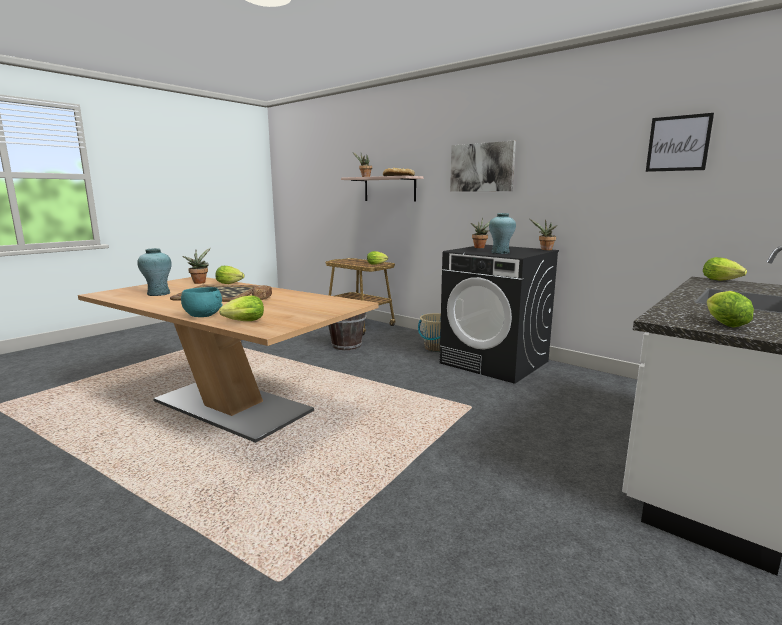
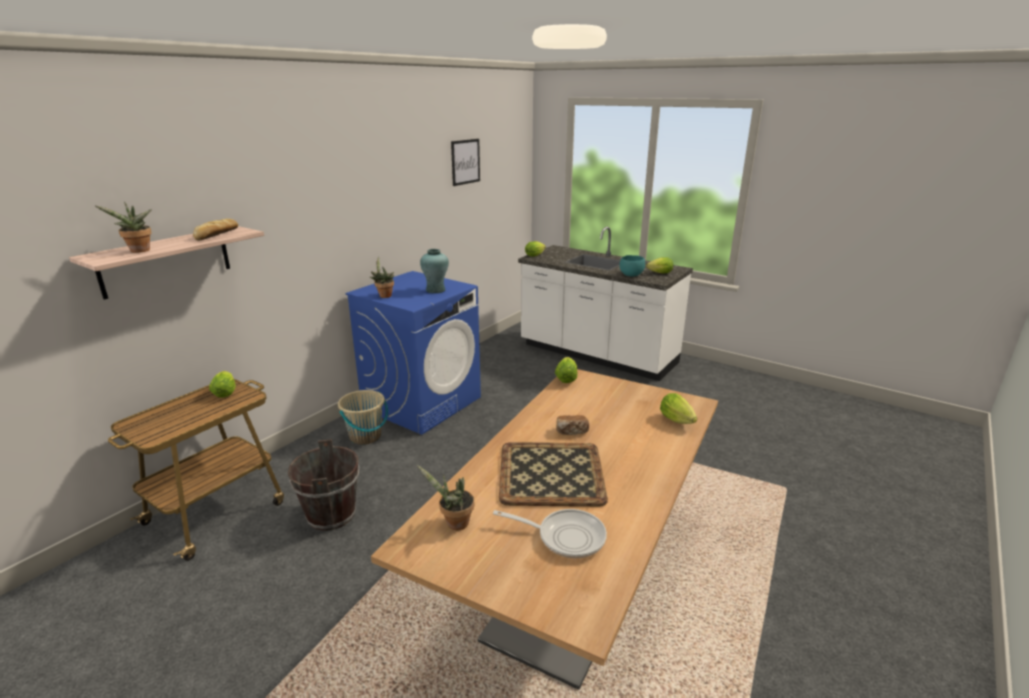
camera: 95 degrees left, 10 degrees up
(158, 293) = (565, 537): turquoise vase -> frying pan
(202, 316) = (671, 451): turquoise bowl -> turquoise bowl (631, 275)
(231, 284) = (470, 482): lettuce -> lettuce (566, 378)
(482, 167) = (323, 199): picture -> none
(495, 362) = (422, 403): black washing machine -> blue washing machine
(545, 249) = (412, 274): potted plant -> none

